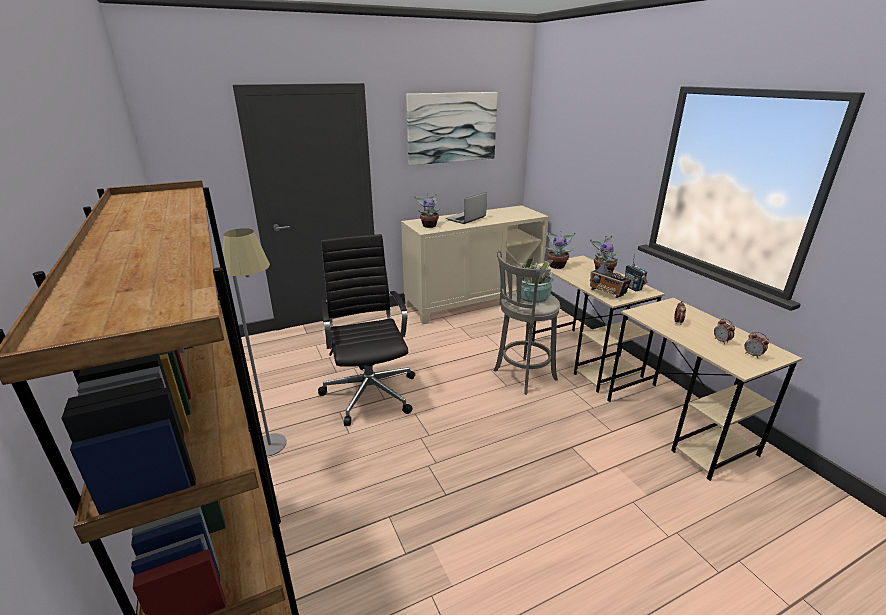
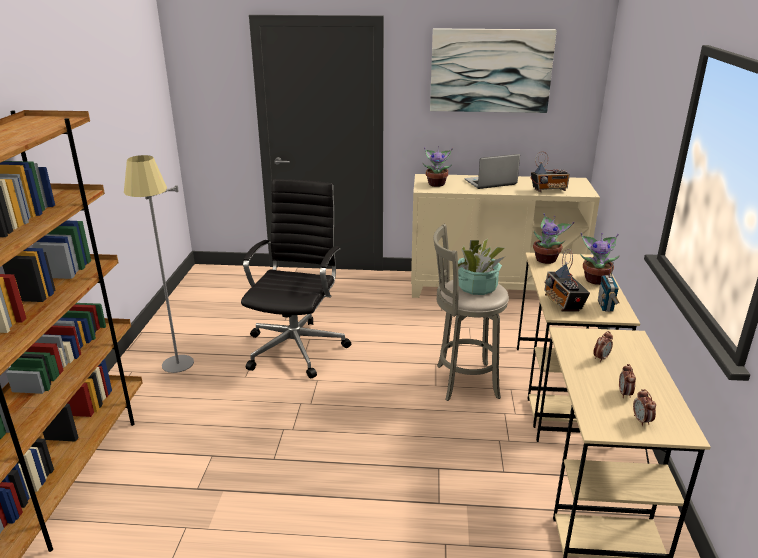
camera: 30 degrees right, 0 degrees up
(512, 217) = (549, 190): none -> radio

